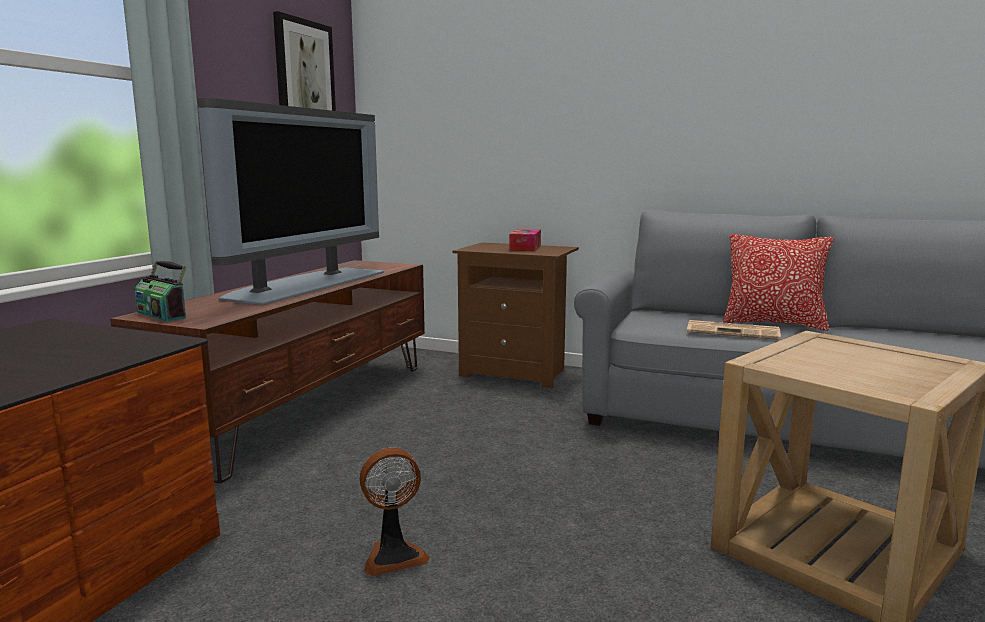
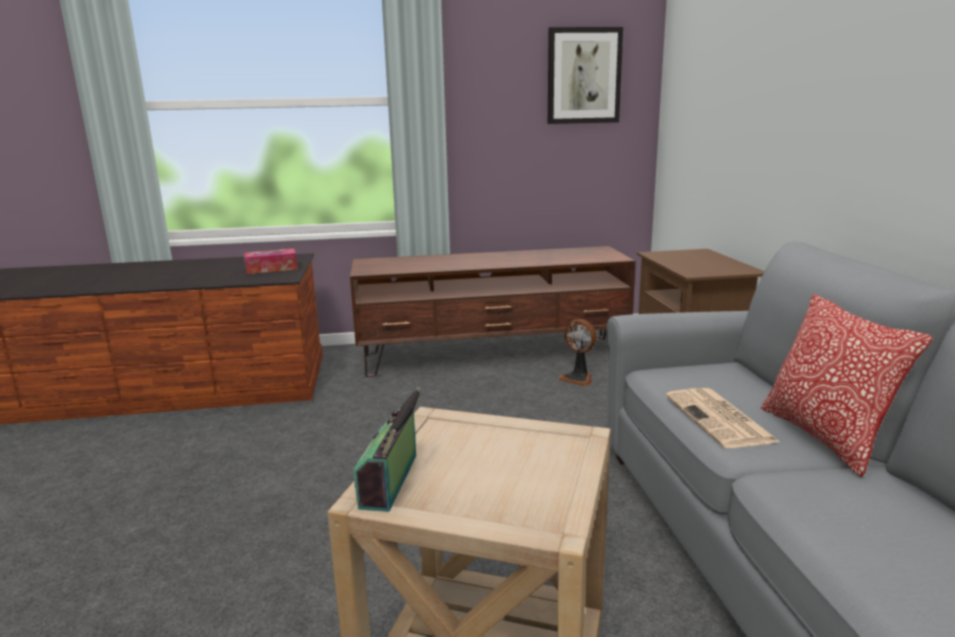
camera: 60 degrees right, 5 degrees up
(163, 315) = (371, 262): radio -> radio (392, 481)
(305, 284) = (495, 260): television -> none
(393, 555) = (323, 452): fan -> fan (578, 378)
(525, 247) = (709, 262): tissue box -> tissue box (271, 269)

